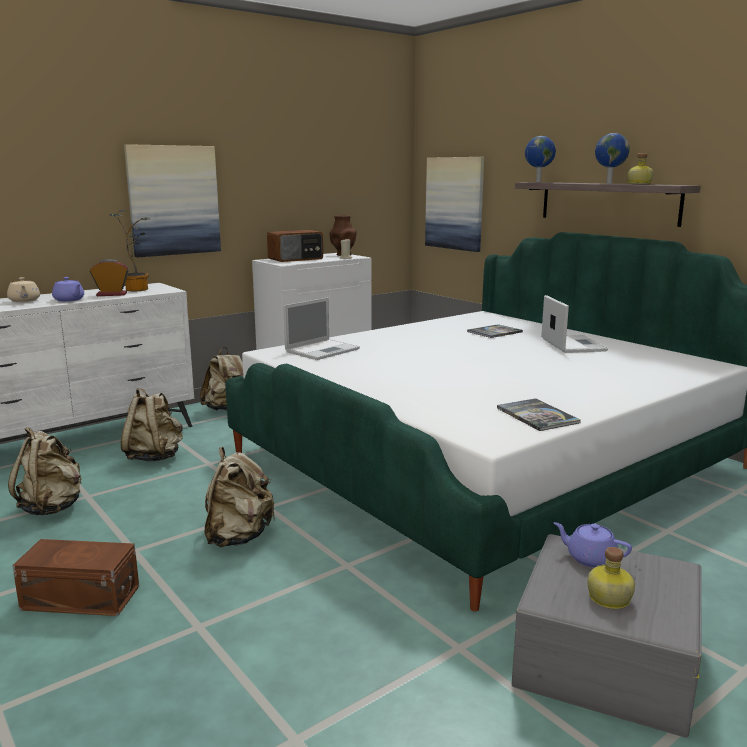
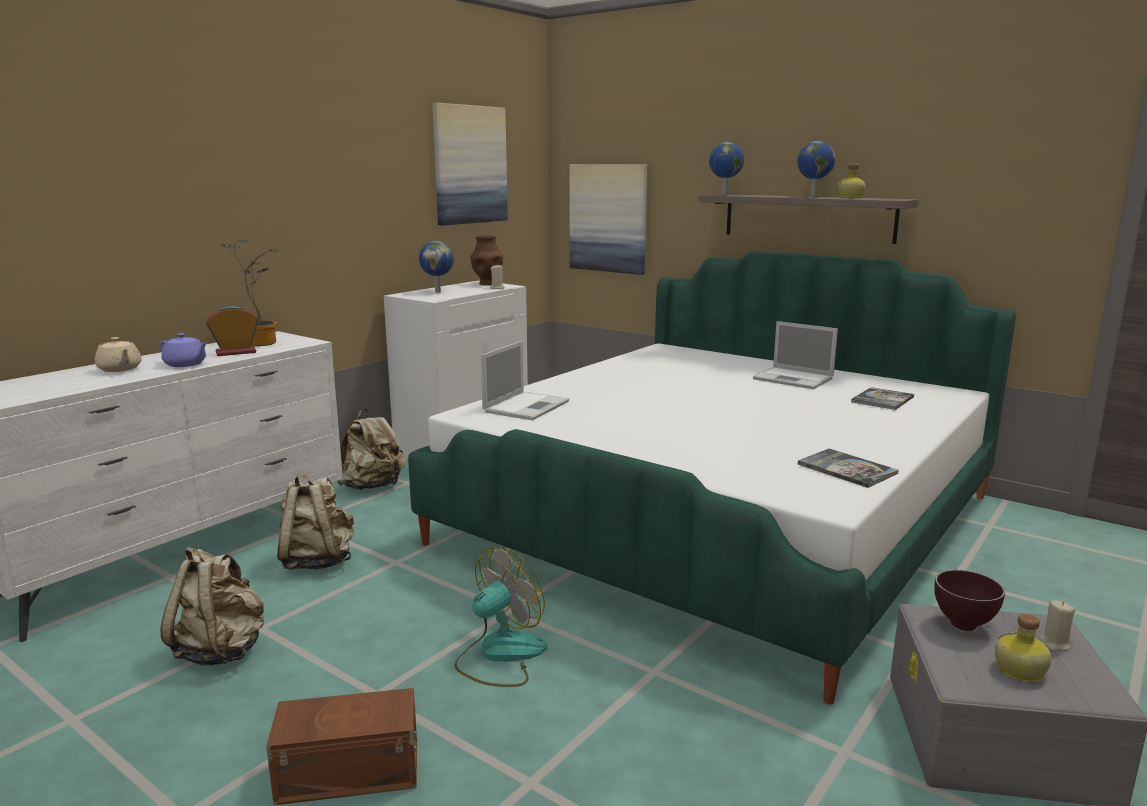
camera: 15 degrees left, 0 degrees up
(173, 200) = (291, 223): picture -> picture (469, 165)
(238, 537) = (500, 655): beige backpack -> fan
(296, 259) = (438, 291): radio -> globe
(494, 332) = (698, 369): book -> book (882, 400)
(572, 344) = (794, 379): laptop -> laptop turned 150 degrees clockwise
(590, 558) = (964, 626): purple teapot -> brown bowl
(663, 583) = (1055, 644): none -> beige candle

